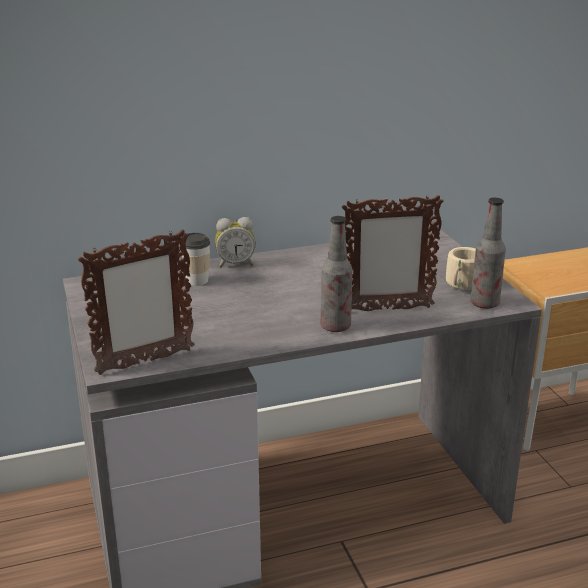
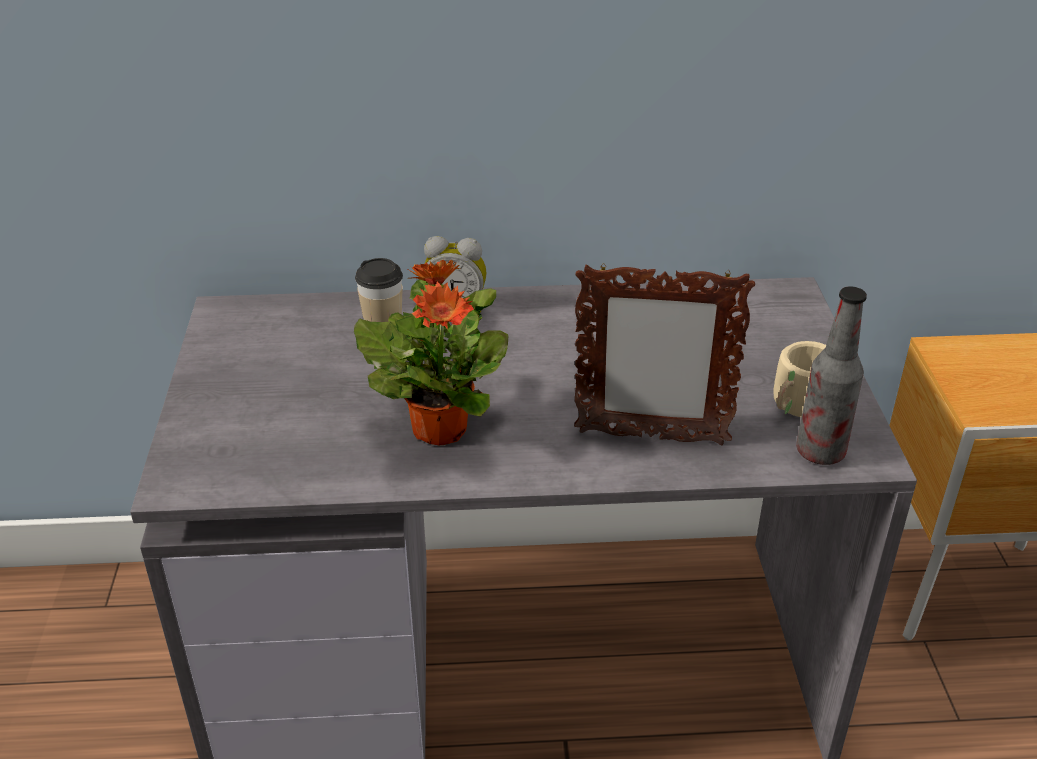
camera: 15 degrees right, 10 degrees up
(144, 362) = (232, 480): picture frame -> none
(260, 321) = (440, 427): none -> potted plant
(335, 327) = (551, 460): bottle -> none

